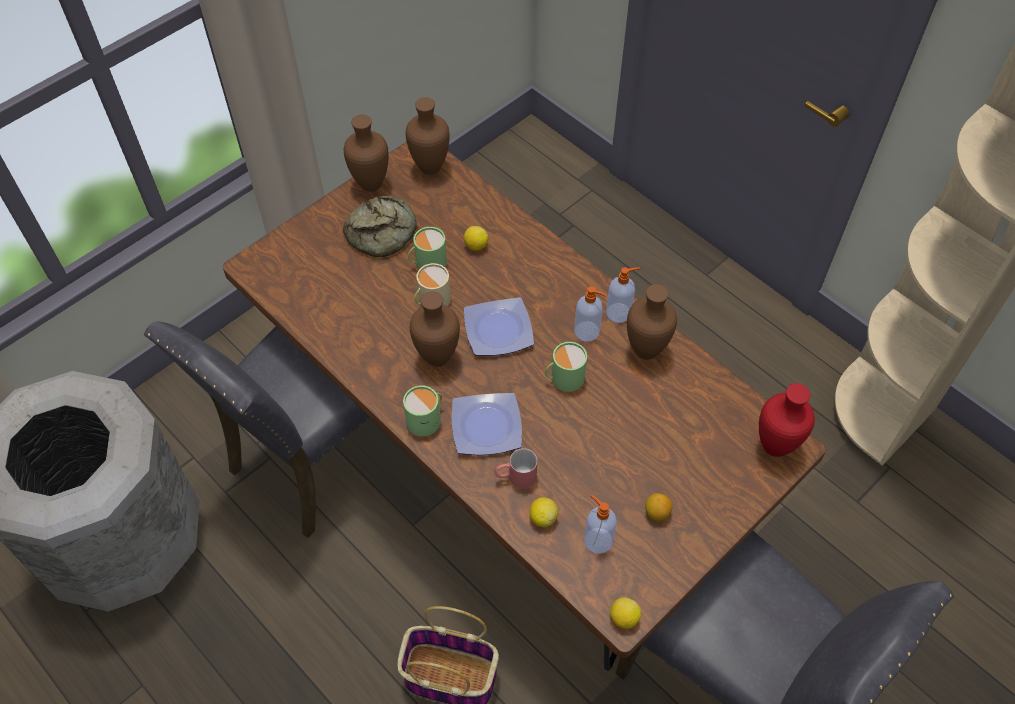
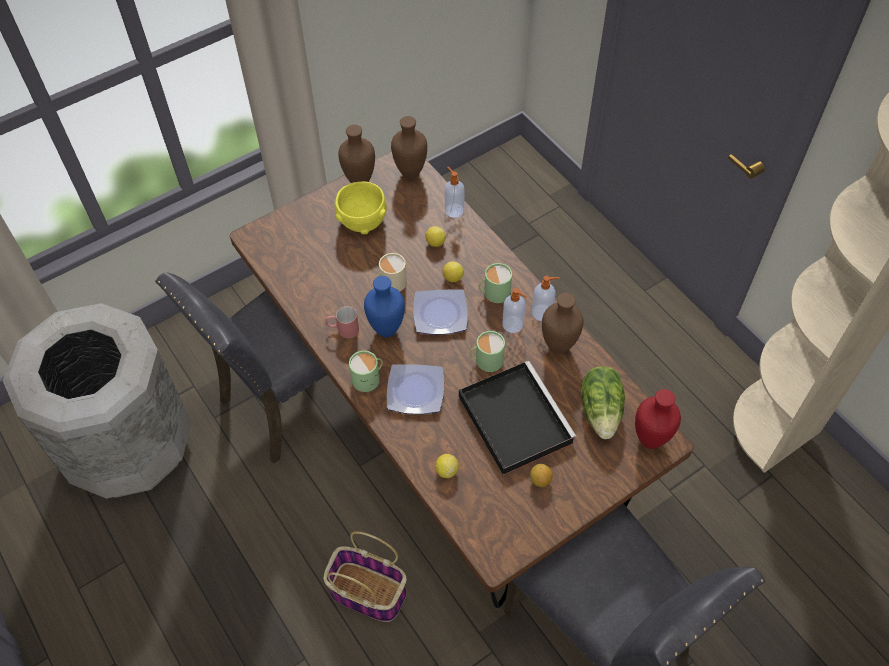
camera: 10 degrees right, 0 degrees up
(383, 232) = (362, 222): bread -> yellow bowl
(427, 263) = (393, 252): green mug -> green mug (494, 292)
(439, 357) = (388, 330): brown vase -> blue vase
(515, 478) = (431, 435): red mug -> red mug (343, 329)
(597, 540) = (487, 494): soap dispenser -> soap dispenser (454, 210)
(609, 442) = (513, 418): none -> black tray
(623, 618) = (496, 560): lemon -> lemon (452, 278)
(711, 419) = (601, 410): none -> lettuce

